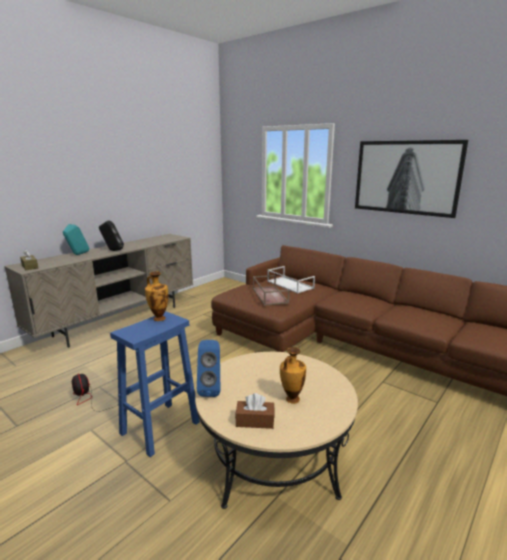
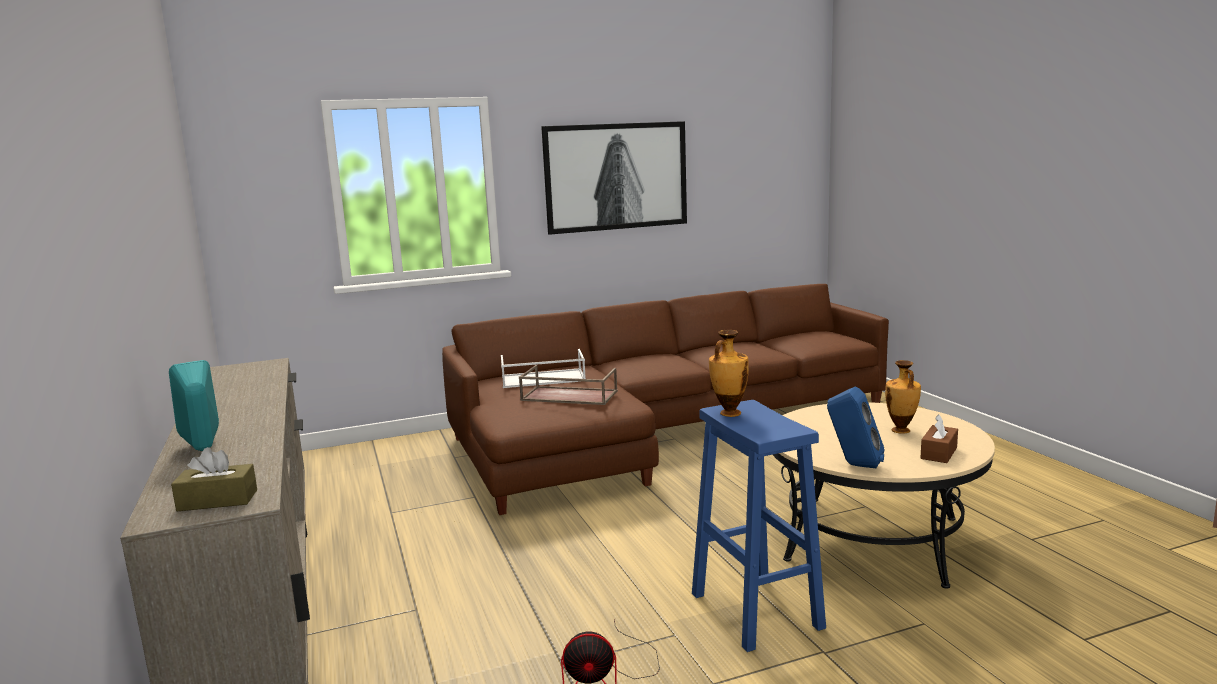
camera: 60 degrees left, 5 degrees down
(112, 250) = (246, 417): black speaker -> none

